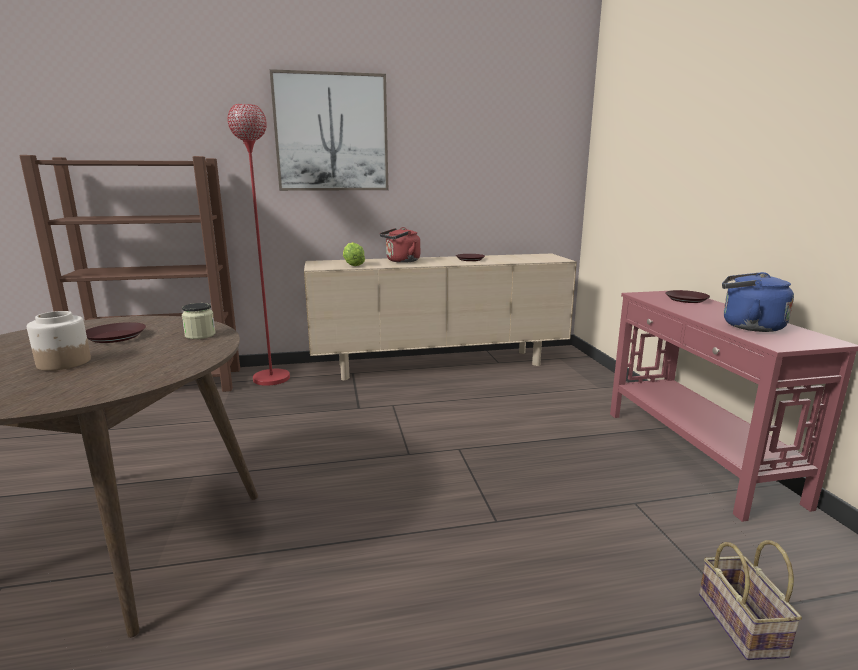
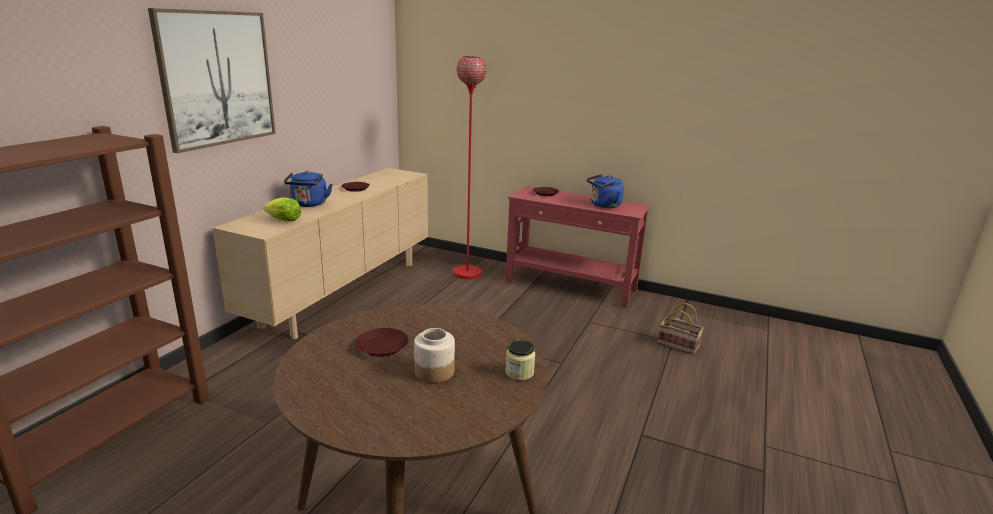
camera: 55 degrees left, 5 degrees up
(200, 335) = (429, 317): jar -> jar (519, 372)
(271, 379) = (222, 370): red floor lamp -> red floor lamp (467, 273)
(401, 261) = (309, 204): red kettle -> blue kettle

